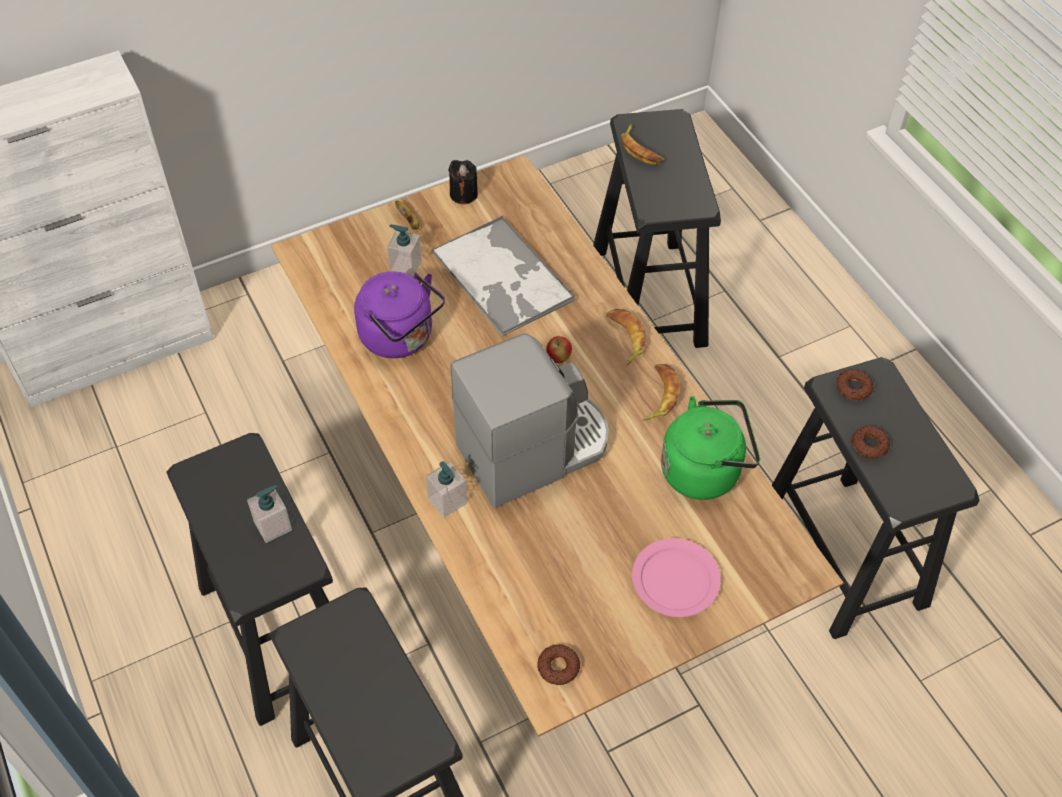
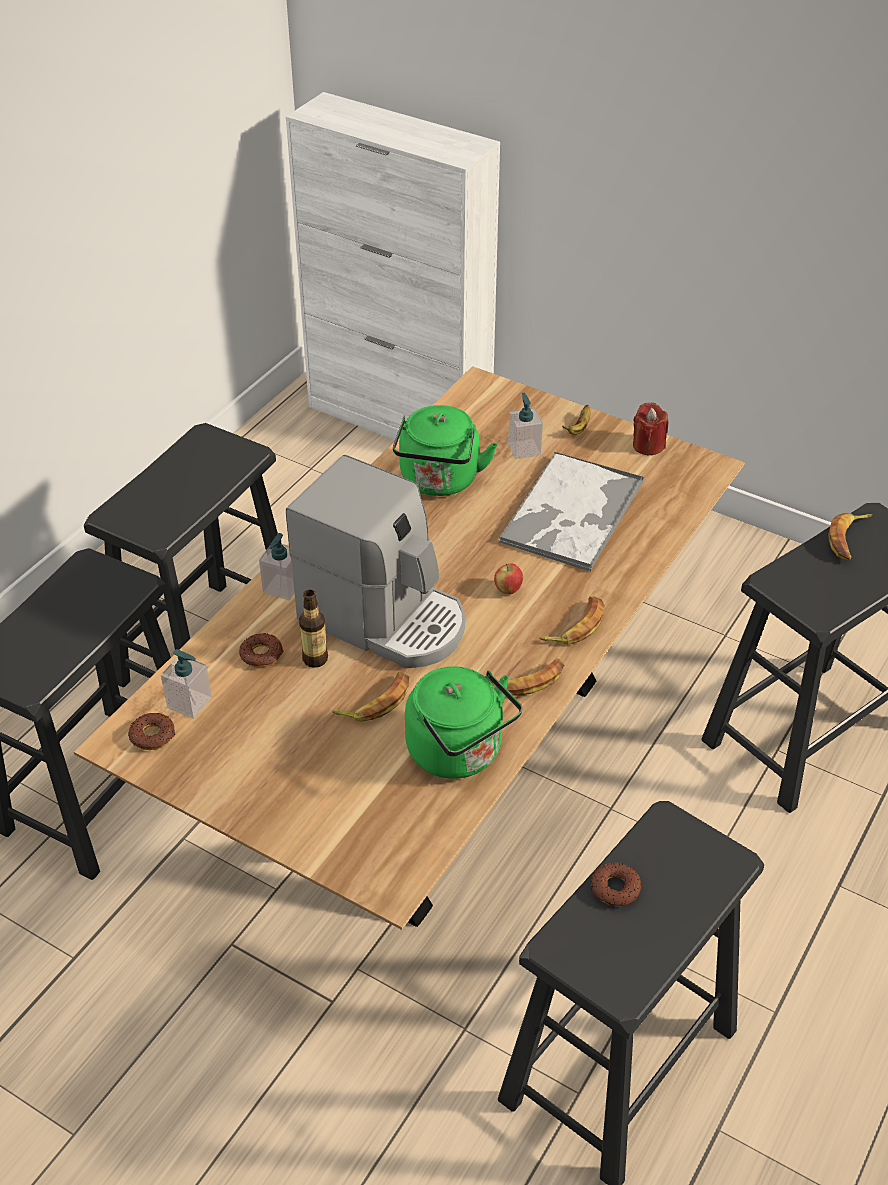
camera: 60 degrees right, 10 degrees down
(273, 526) = (185, 501): soap dispenser -> soap dispenser (190, 703)
(400, 338) = (439, 481): purple kettle -> green kettle
(463, 194) = (648, 445): black candle -> red candle
(547, 515) = (315, 659): none -> bottle
(620, 496) = (376, 702): none -> banana
(676, 579) = (308, 783): pink plate -> none
(853, 388) = (684, 842): donut -> donut (261, 654)

